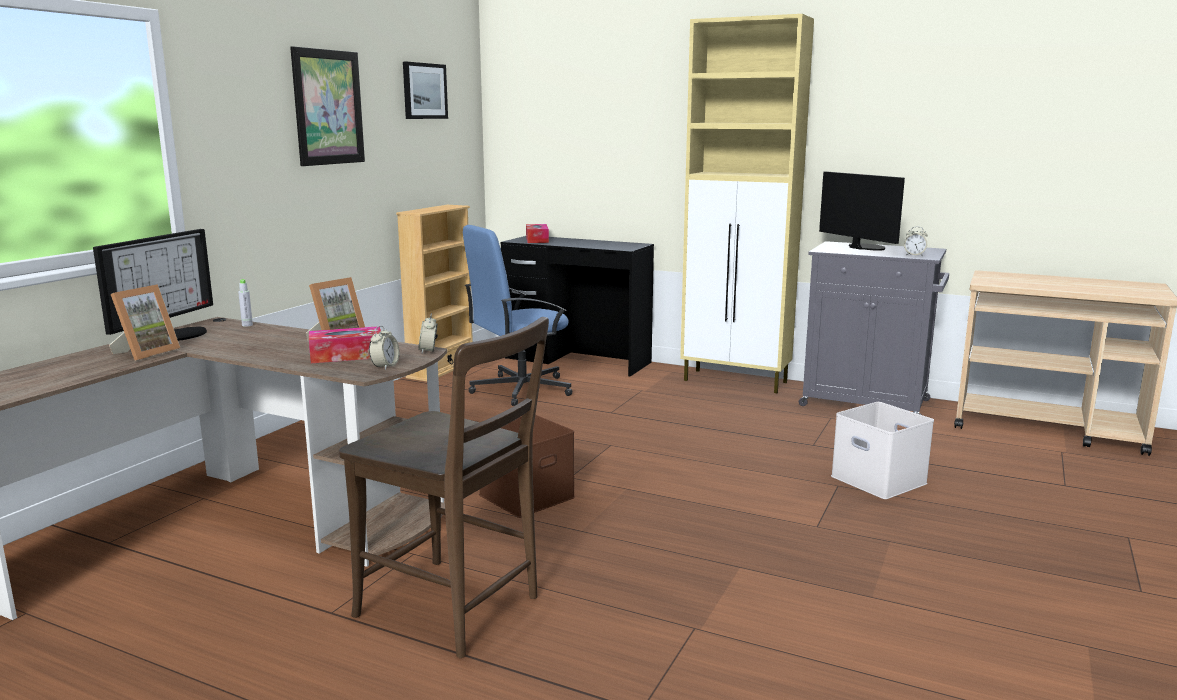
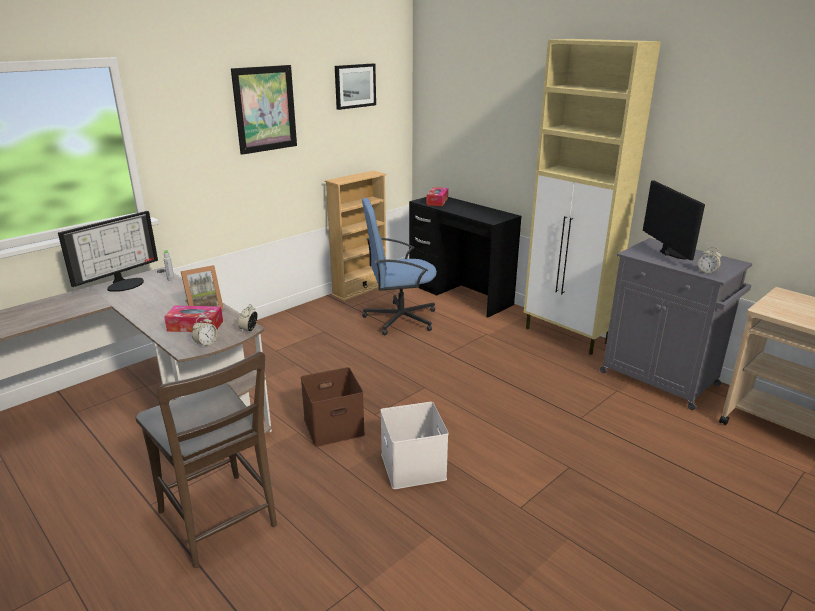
camera: 20 degrees right, 10 degrees up
(146, 353) = (89, 302): picture frame -> none
(880, 480) = (609, 469): white storage box -> white storage box (414, 467)

